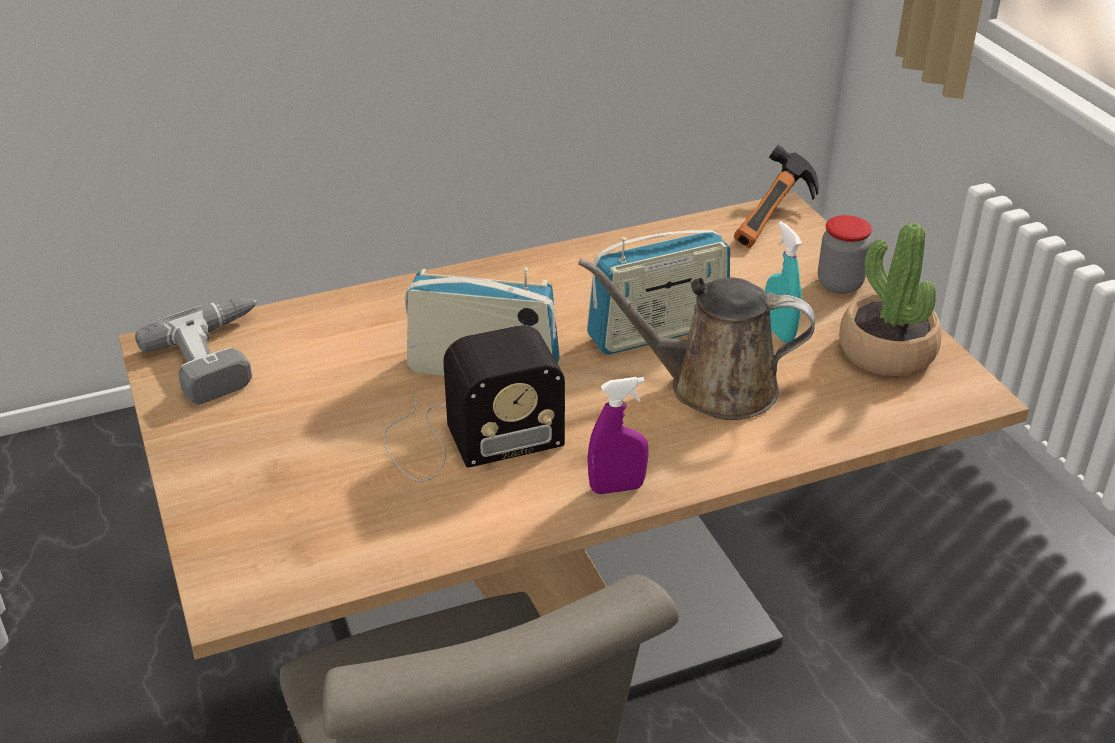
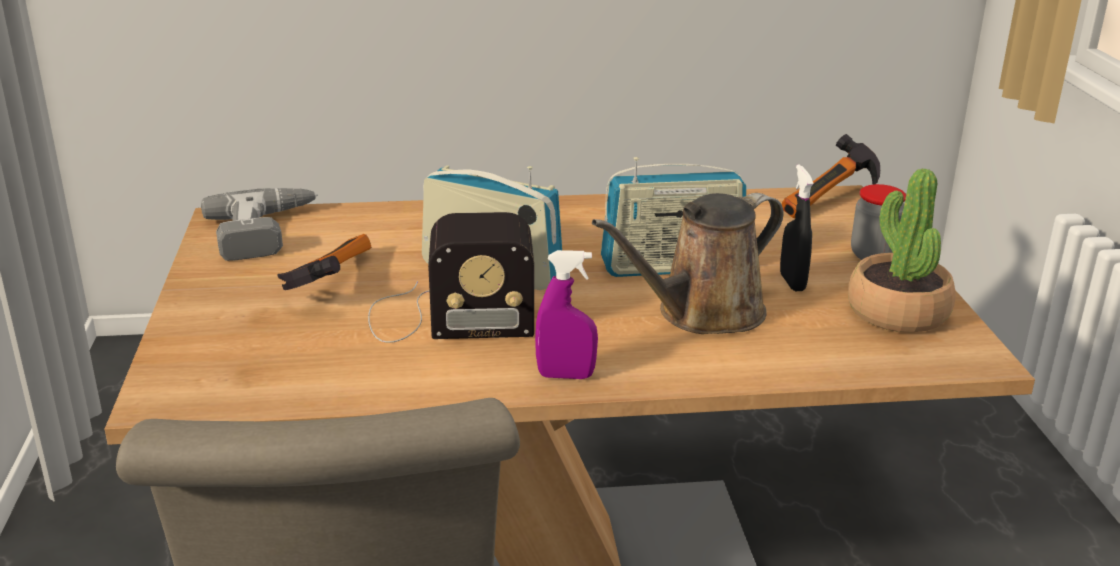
camera: 15 degrees right, 10 degrees down
(321, 415) = (326, 283): none -> hammer
(712, 386) = (702, 314): brown watering can -> brown watering can turned 60 degrees counterclockwise
(778, 331) = (792, 282): turquoise spray bottle -> black spray bottle

